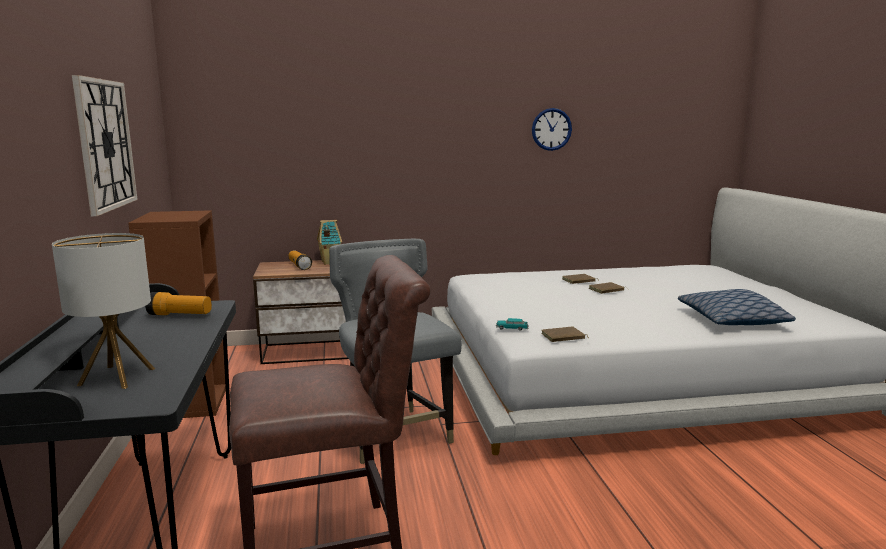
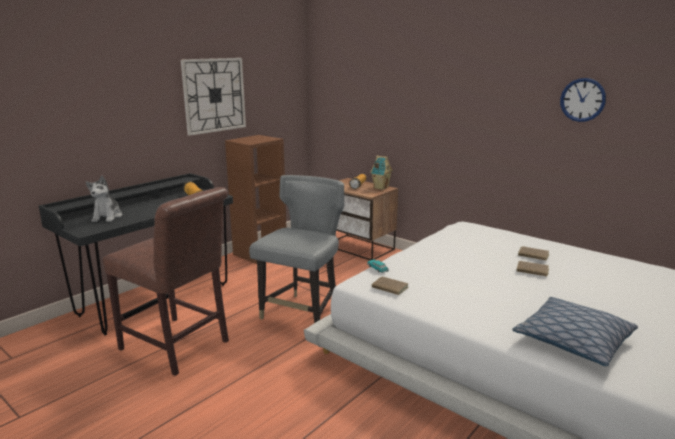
camera: 50 degrees right, 5 degrees up
(117, 377) = (107, 217): table lamp -> plush toy

